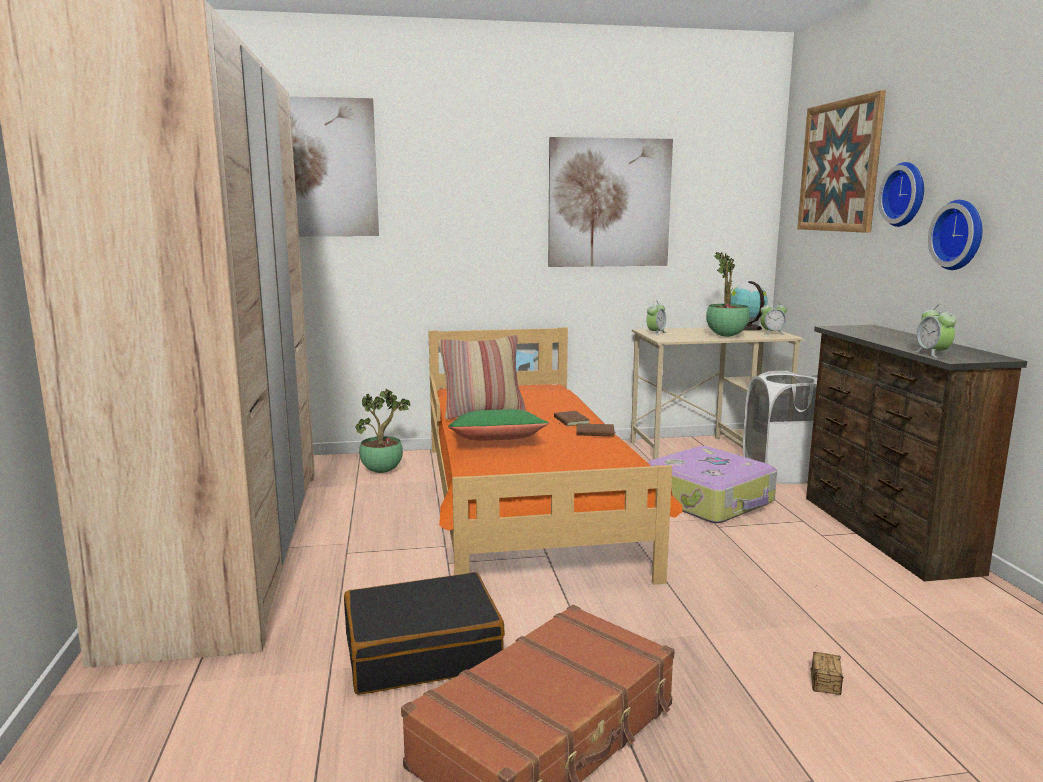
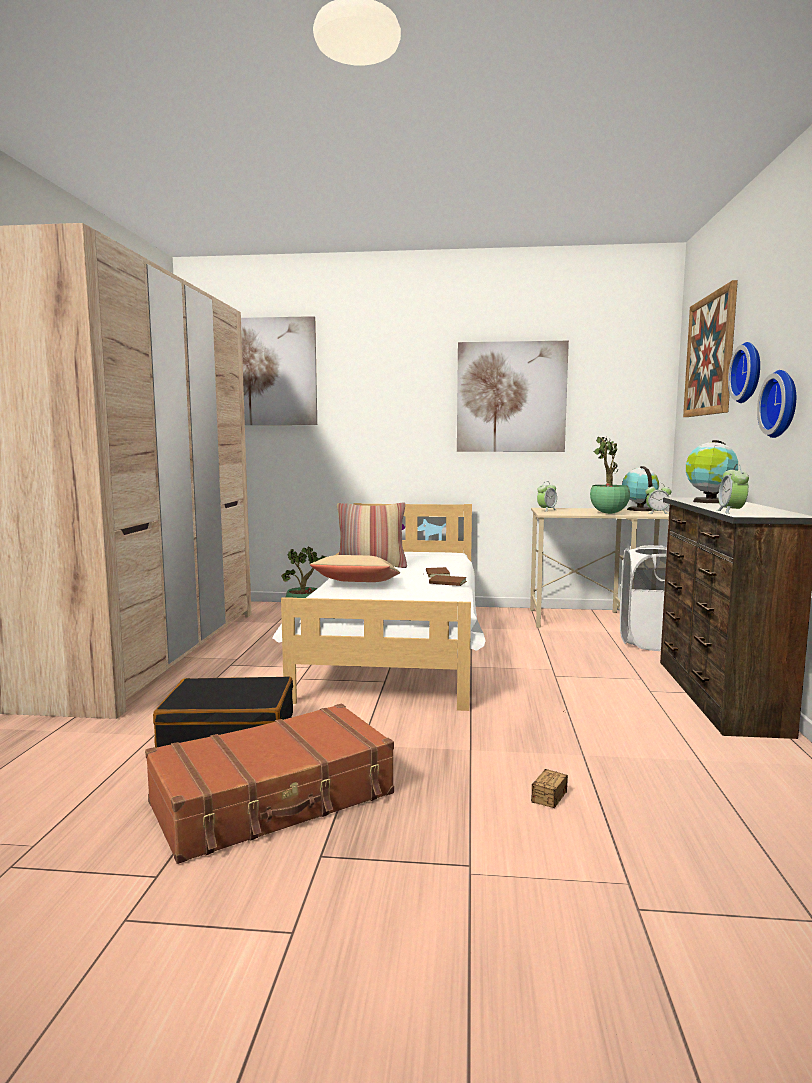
camera: 15 degrees right, 5 degrees down
(496, 443) = (357, 584): green pillow -> beige pillow
(526, 504) = (399, 645): orange bed -> white bed
(710, 499) = (565, 656): suitcase -> none
(876, 334) = (709, 502): none -> globe

